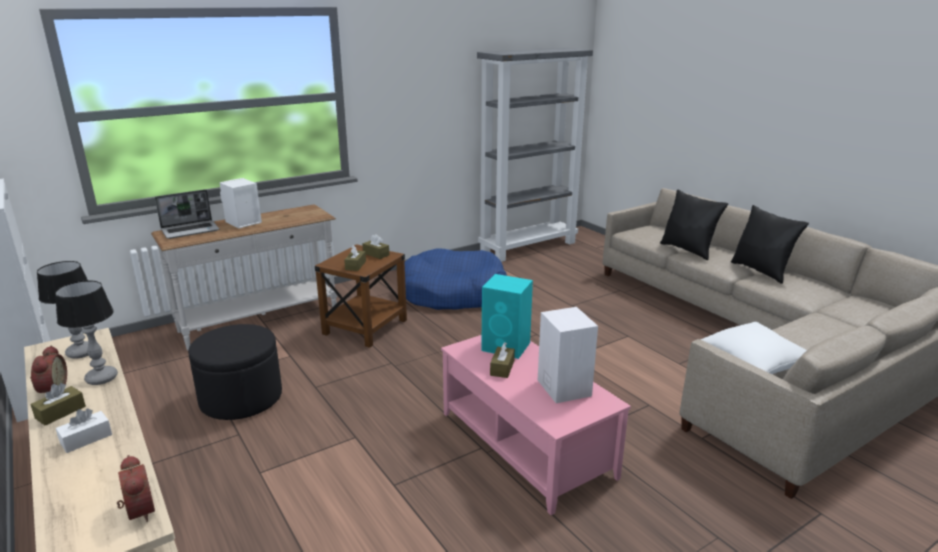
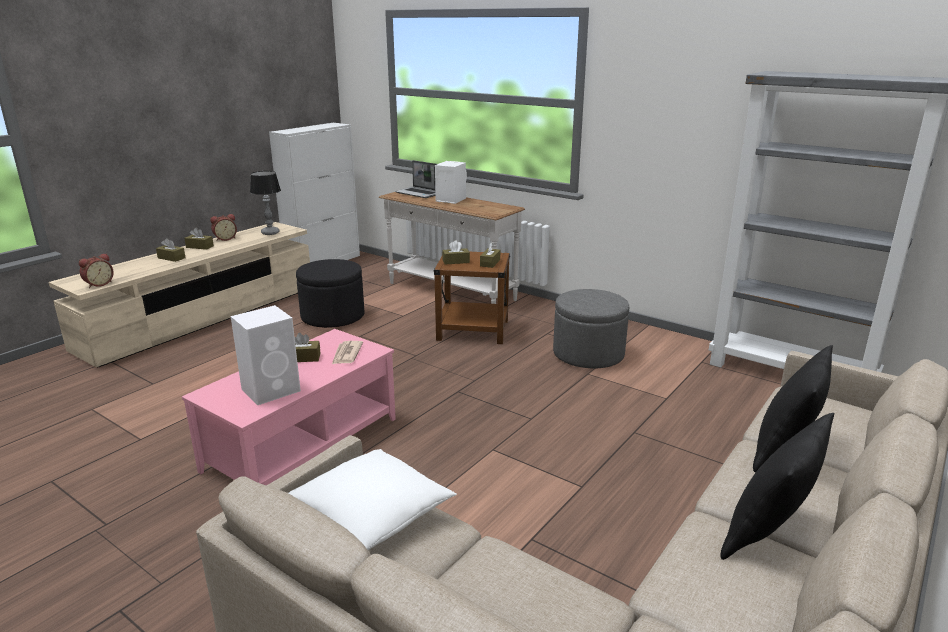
camera: 70 degrees right, 0 degrees up
(86, 439) = (171, 258): white tissue box -> brown tissue box
(102, 378) = (240, 244): table lamp -> none
(453, 293) = (588, 354): blue dog bed -> grey ottoman
(507, 347) = (346, 354): turquoise speaker -> newspaper

